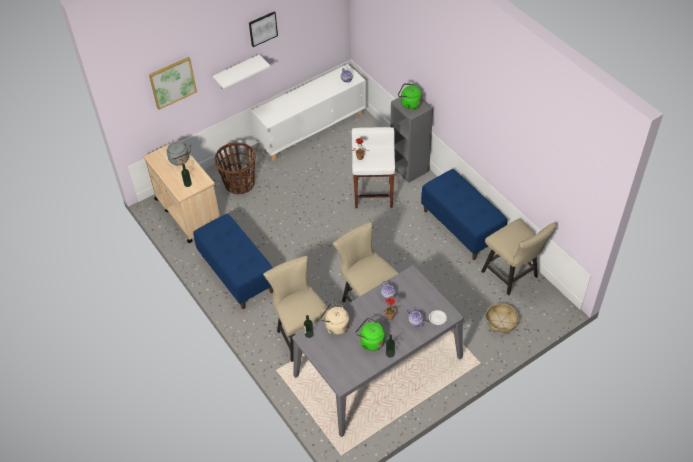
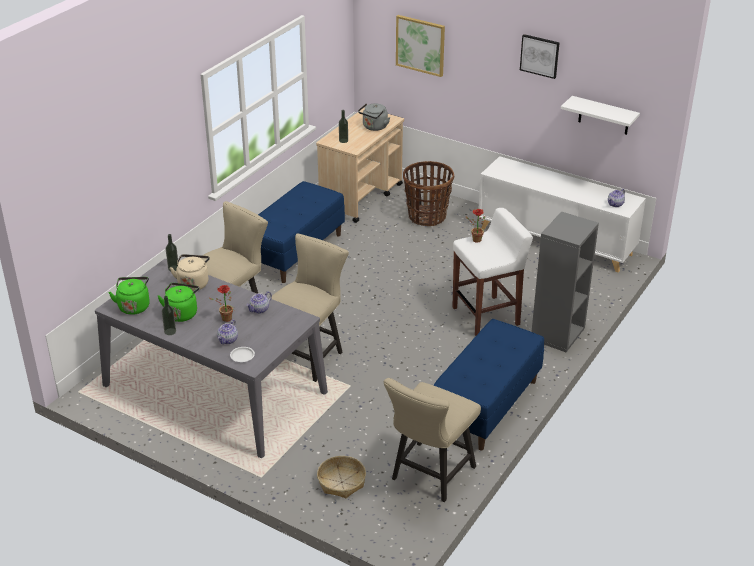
camera: 65 degrees right, 15 degrees down
(237, 72) = (495, 91): white shelf -> white shelf (604, 116)
(409, 104) = (569, 225): green kettle -> green kettle (134, 306)

